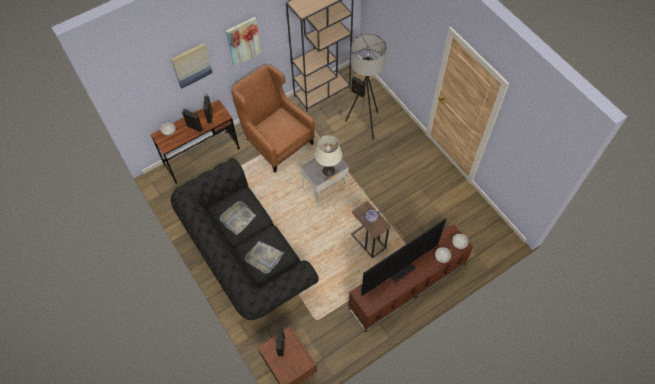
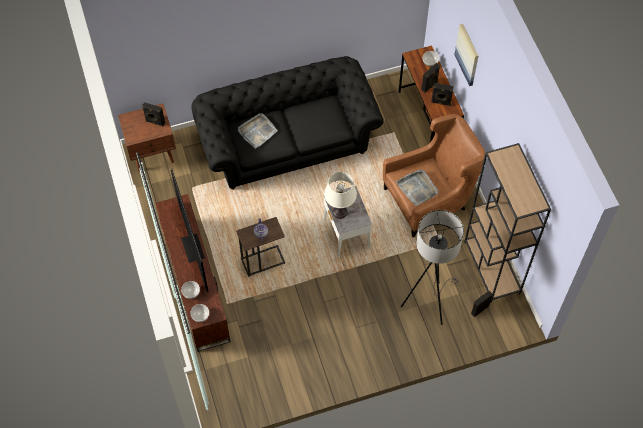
camera: 105 degrees right, 0 degrees up
(237, 218) = (311, 117): grey tray -> grey tray (417, 188)
(243, 41) = (493, 110): picture -> none

